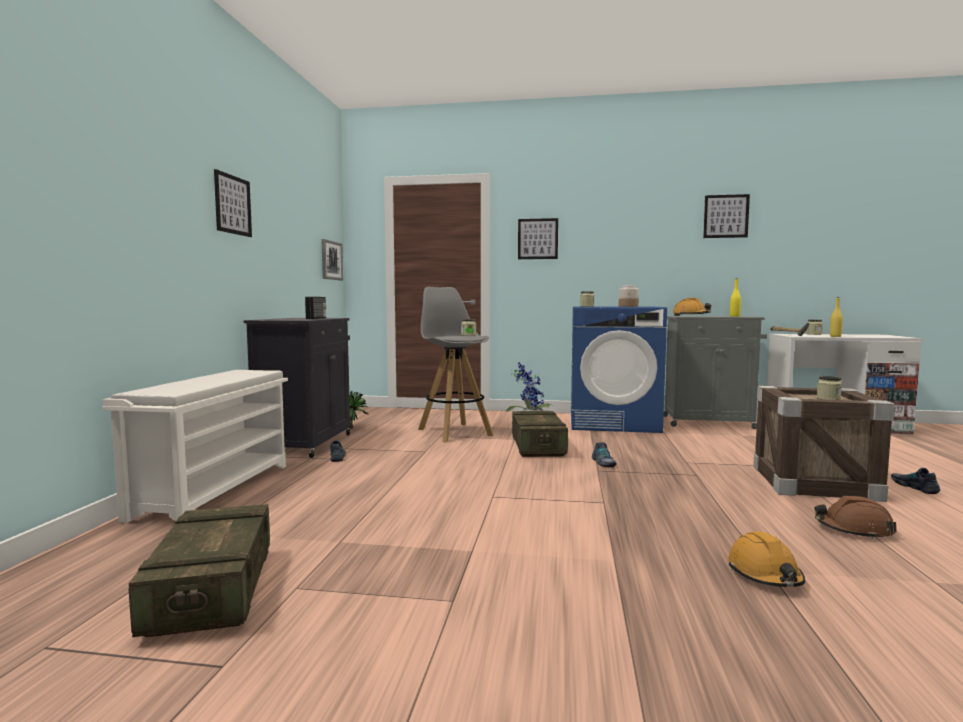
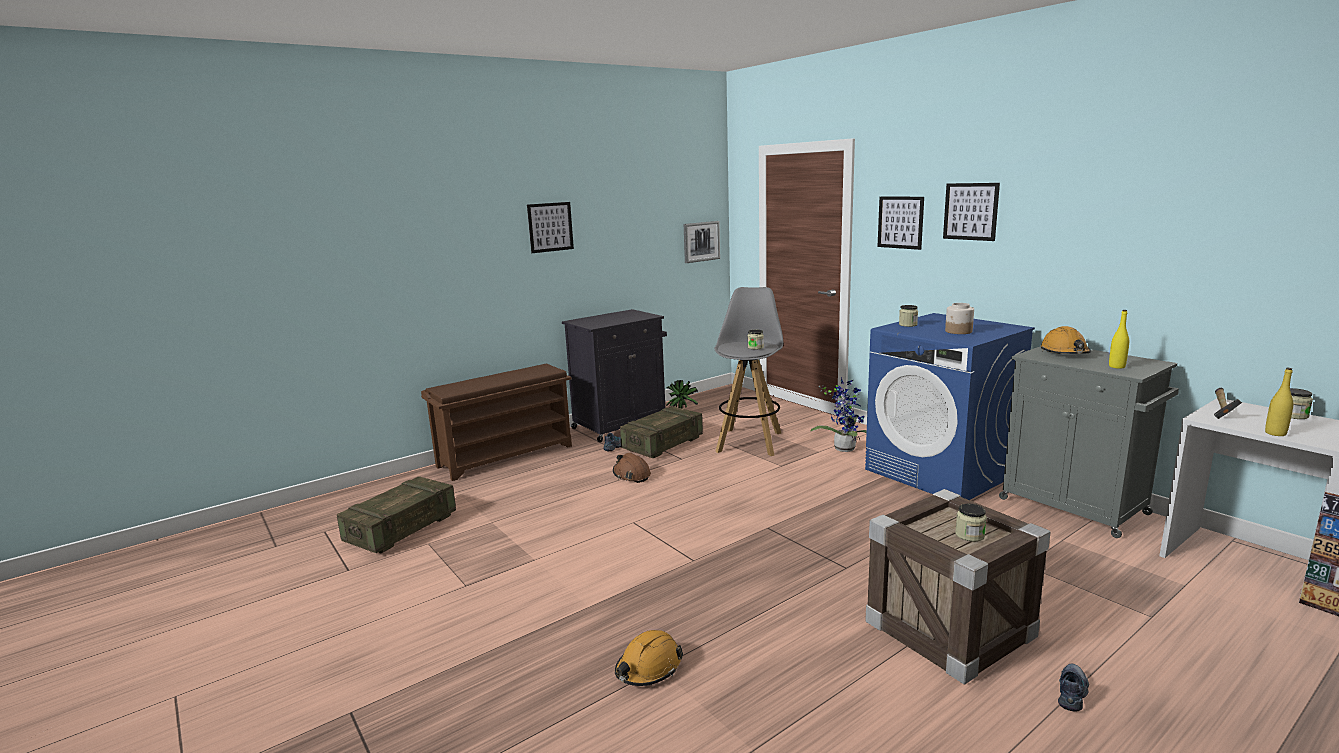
camera: 45 degrees right, 10 degrees up
(214, 490) = (506, 455): white shoe rack -> brown shoe rack
(317, 318) = (628, 318): radio -> none
(538, 446) = (781, 482): crate -> crate (663, 444)
(603, 463) = (793, 521): shoe -> none
(726, 216) = (1161, 199): picture -> picture (970, 211)
(854, 530) = (828, 684): brown hard hat -> brown hard hat (631, 475)

